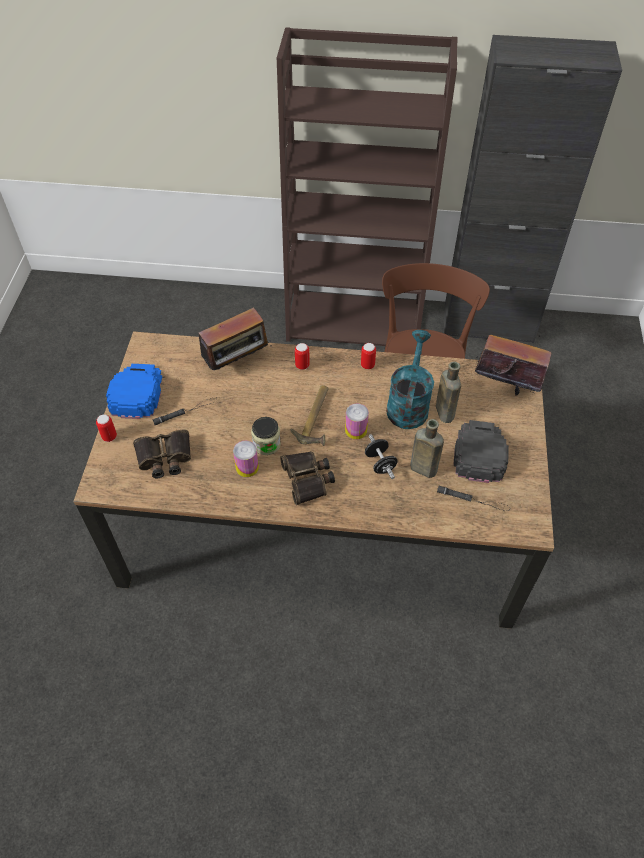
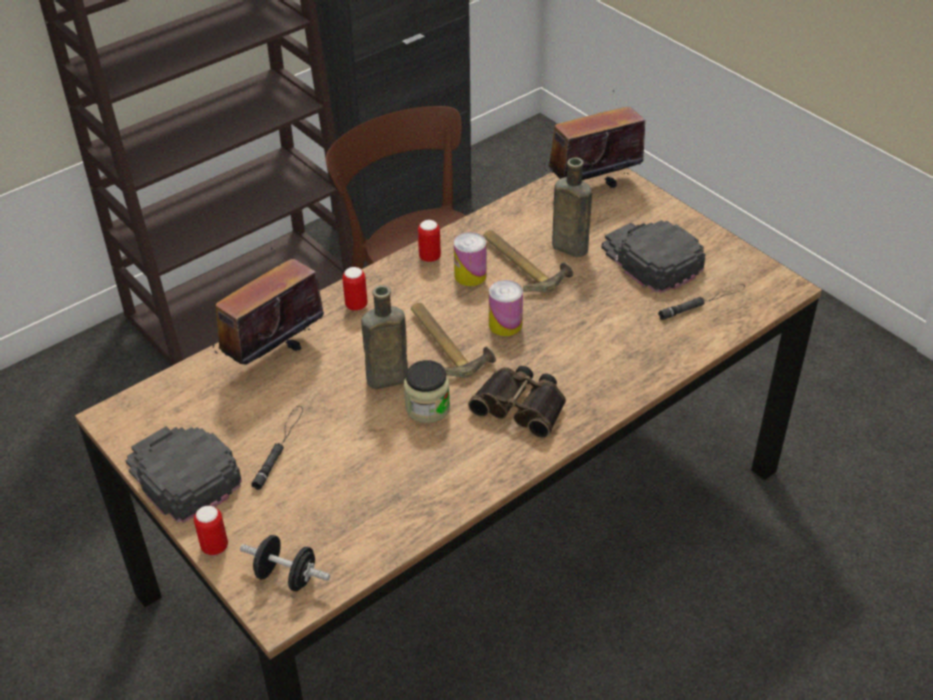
camera: 45 degrees left, 10 degrees down
(136, 392) = (181, 474): blue cap -> black cap
(164, 458) = (323, 513): binoculars -> none
(237, 363) = (273, 354): radio -> radio turned 150 degrees counterclockwise
(247, 467) = (438, 446): can -> can (470, 275)
(380, 463) = (573, 336): black dumbbell -> black dumbbell (286, 576)
(408, 403) = (523, 264): turquoise watering can -> hammer
(421, 468) = (618, 311): brown bottle -> brown bottle (384, 379)

